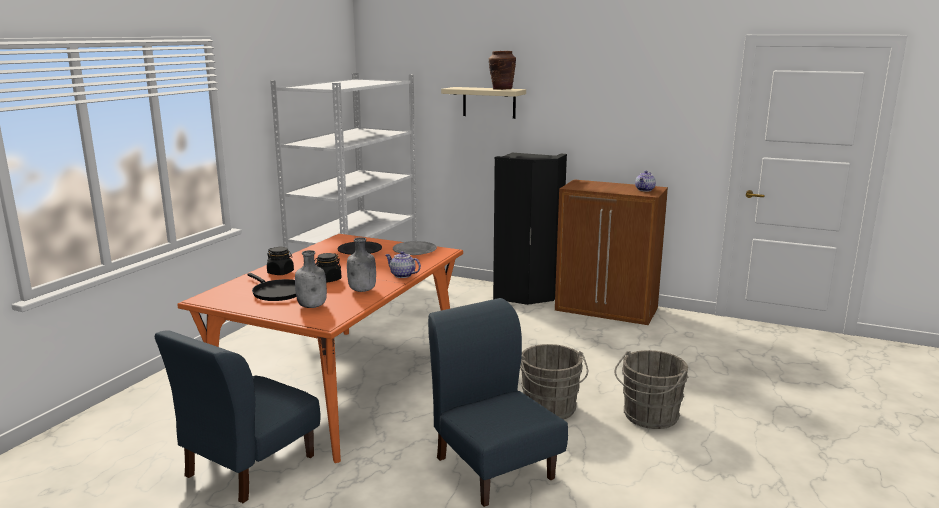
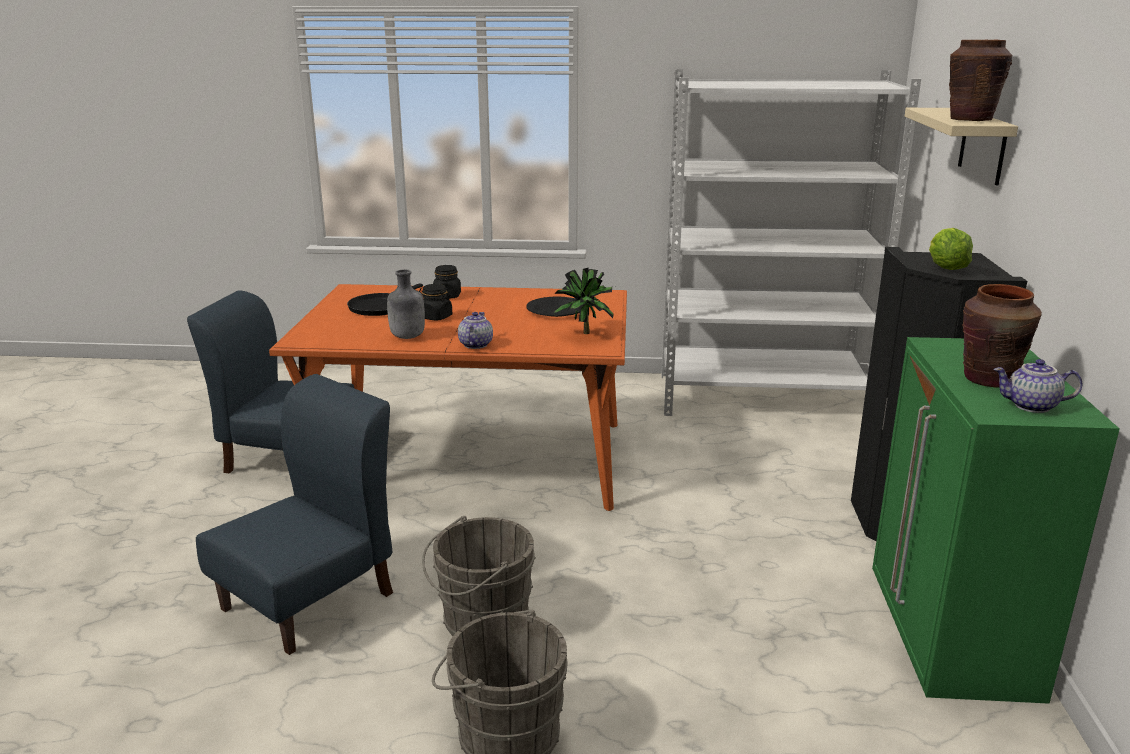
camera: 70 degrees right, 5 degrees up
(313, 306) = (345, 327): grey bottle -> none
(415, 251) = (584, 334): grey plate -> potted plant
(540, 157) = (945, 268): none -> lettuce
(607, 309) = (951, 629): brown cabinet -> green cabinet
(615, 189) = (989, 379): none -> brown vase

